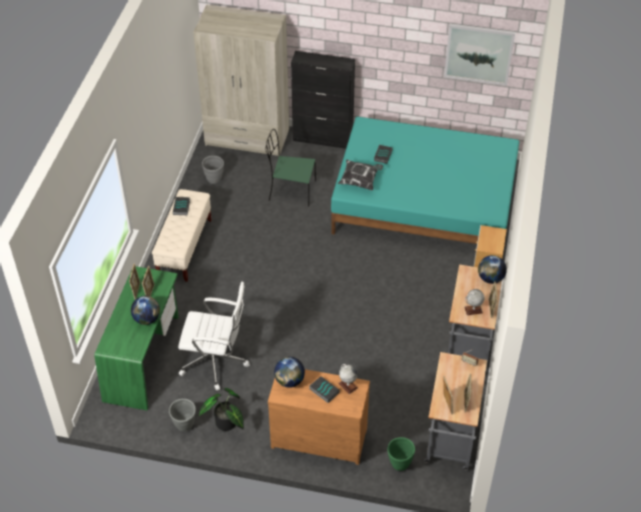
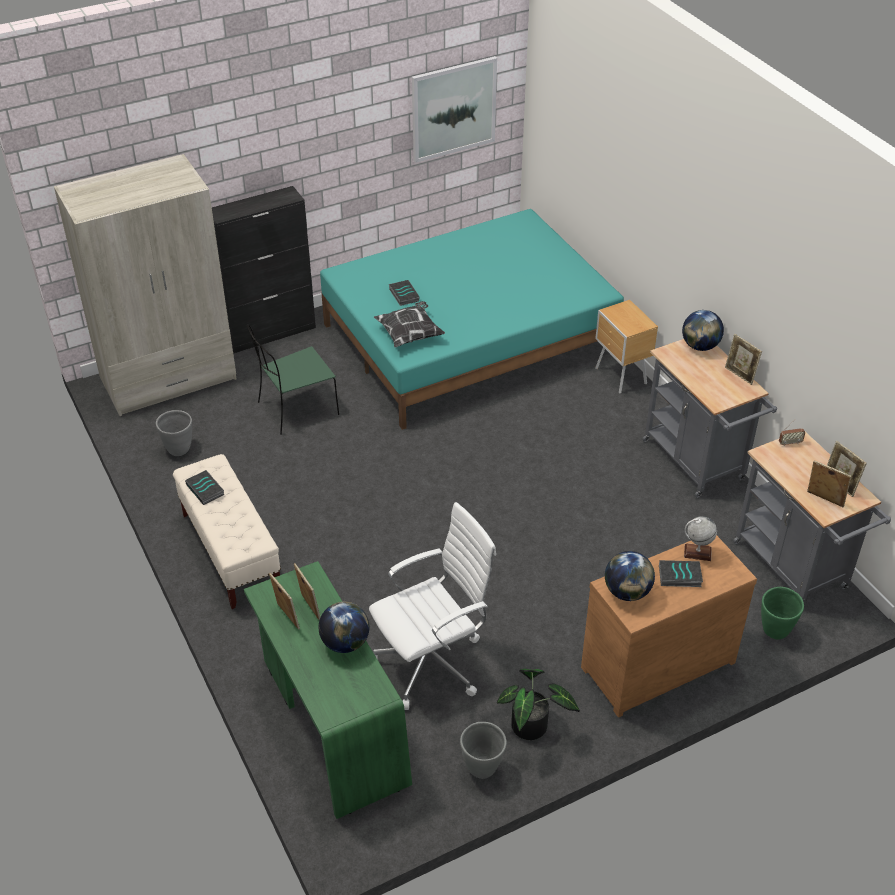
camera: 40 degrees left, 5 degrees down
(473, 310) = (724, 387): globe -> none

